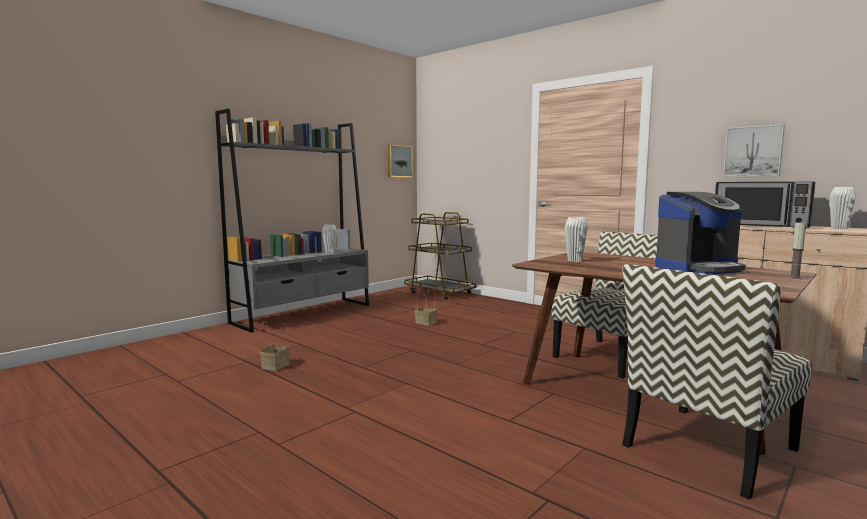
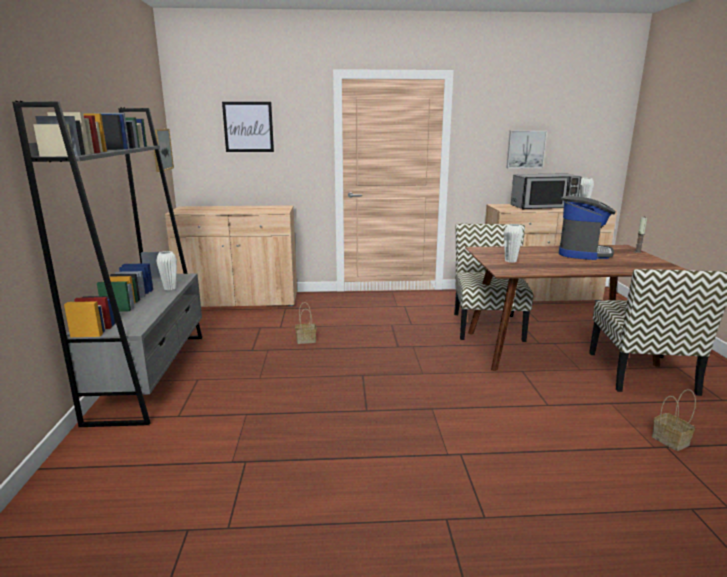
camera: 45 degrees left, 10 degrees up
(275, 366) = (289, 450): basket -> basket (671, 441)
(440, 293) = (239, 300): brown cart -> beige cabinet
(466, 142) = (248, 127): none -> picture

